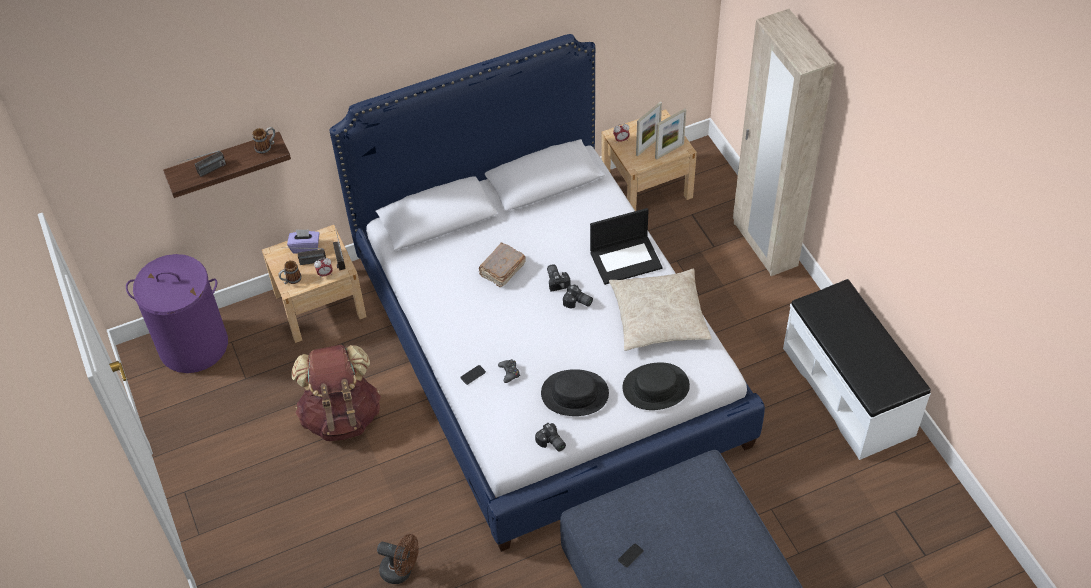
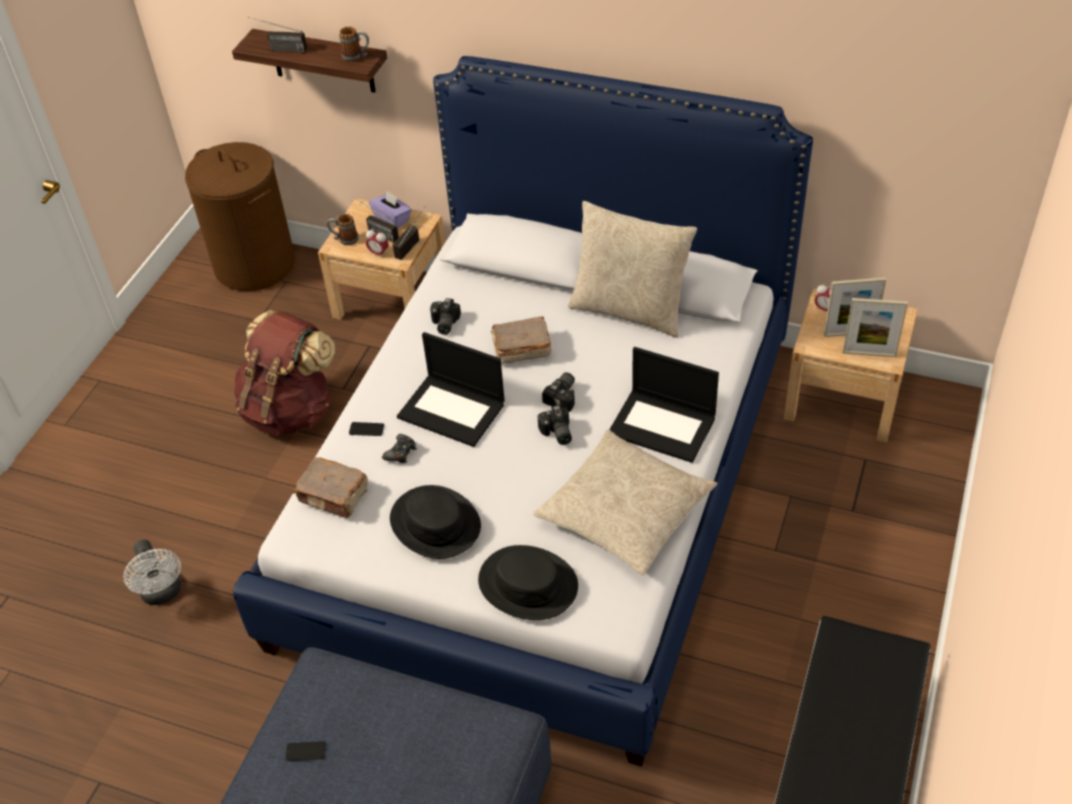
camera: 45 degrees right, 5 degrees down
(194, 345) = (255, 264): purple laundry basket -> brown laundry basket
(401, 571) = (163, 593): brown fan -> white fan
(503, 421) = (334, 496): none -> brown book
(508, 330) = (453, 410): none -> laptop
(534, 207) = (630, 309): none -> beige pillow
(551, 443) = (351, 555): camera -> camera (443, 324)
(764, 244) = (918, 550): beige wardrobe -> none

